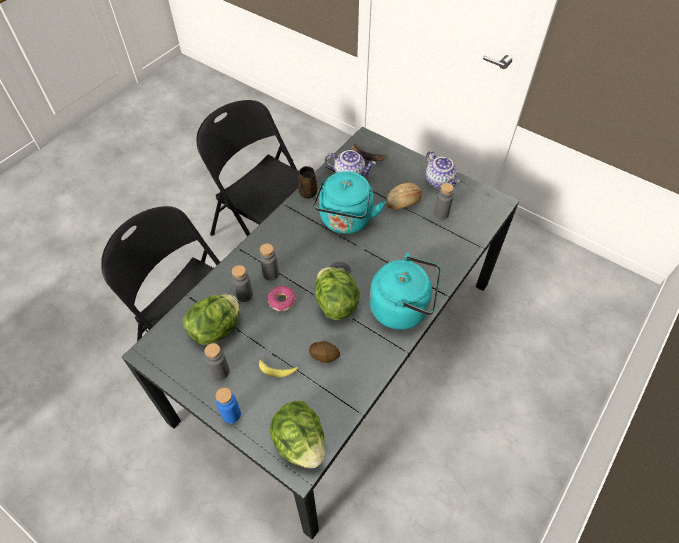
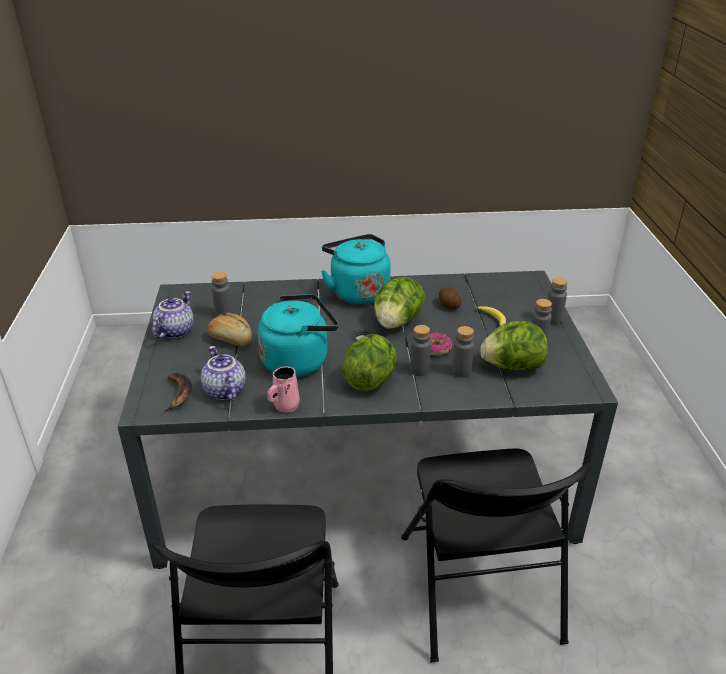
camera: 130 degrees left, 20 degrees down
(231, 414) = (553, 319): blue bottle -> grey bottle
(300, 442) = (519, 285): lettuce -> lettuce (370, 380)
(308, 191) = (285, 406): brown mug -> pink mug

